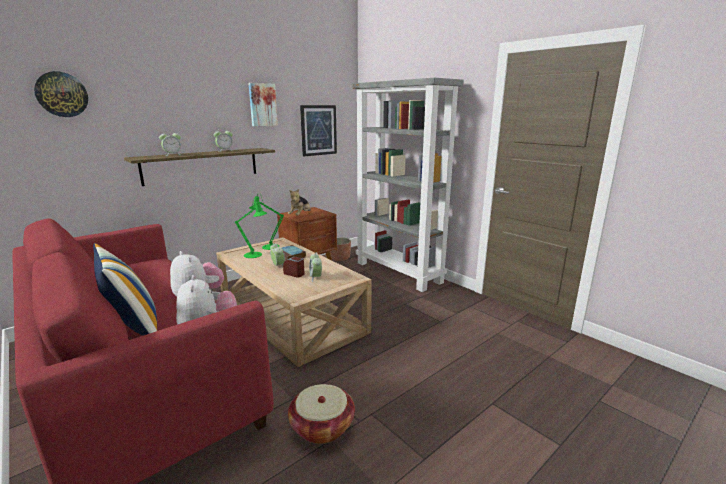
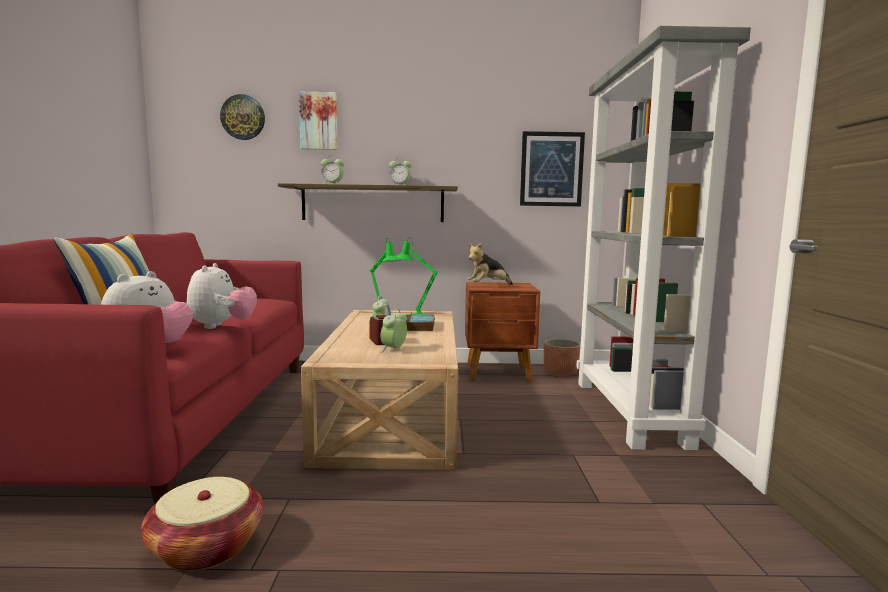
camera: 40 degrees right, 10 degrees down
(262, 104) = (463, 130): picture -> picture (319, 121)

